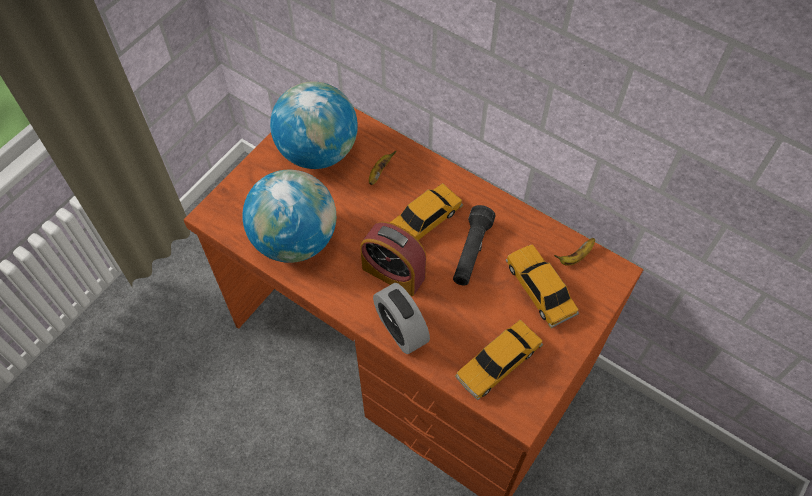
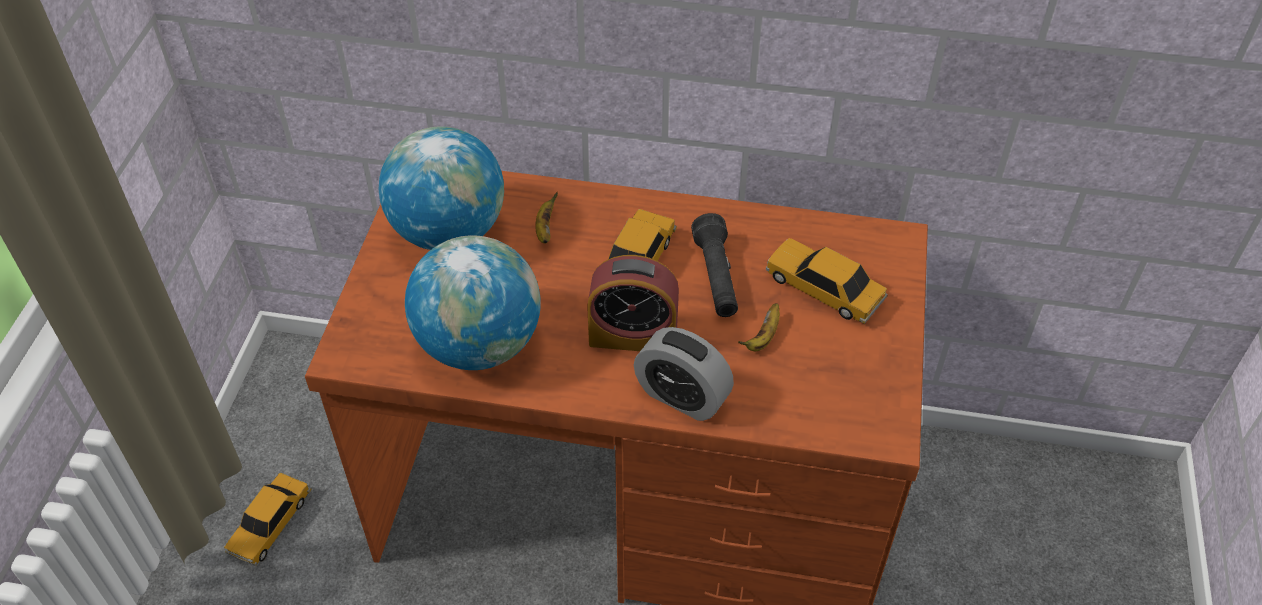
camera: 25 degrees left, 10 degrees down
(498, 363) = (824, 388): toy car -> toy car (270, 524)
(575, 257) = (843, 239): banana -> banana (763, 338)

